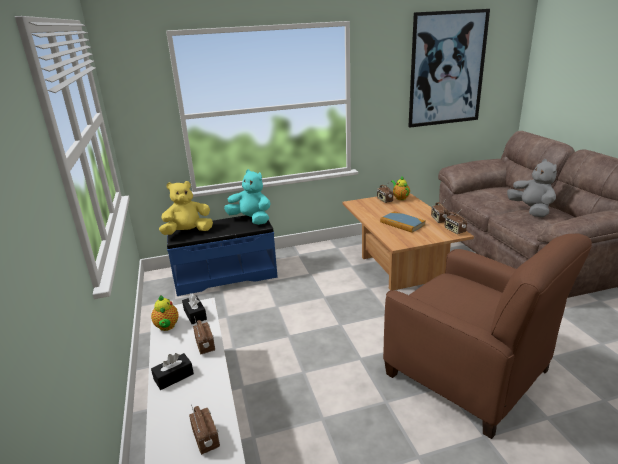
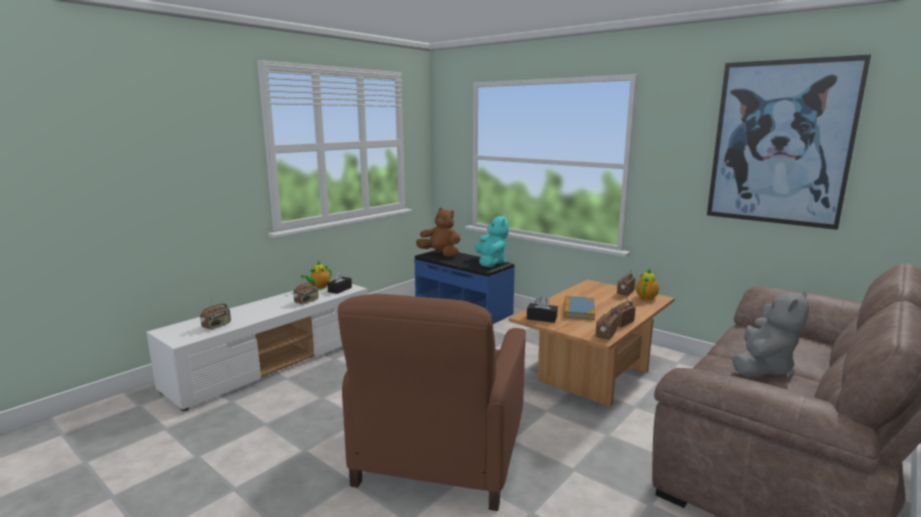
camera: 55 degrees right, 10 degrees down
(173, 377) = (269, 303): black tissue box -> black tissue box (541, 318)
(188, 232) = (440, 254): yellow plush toy -> brown plush toy

